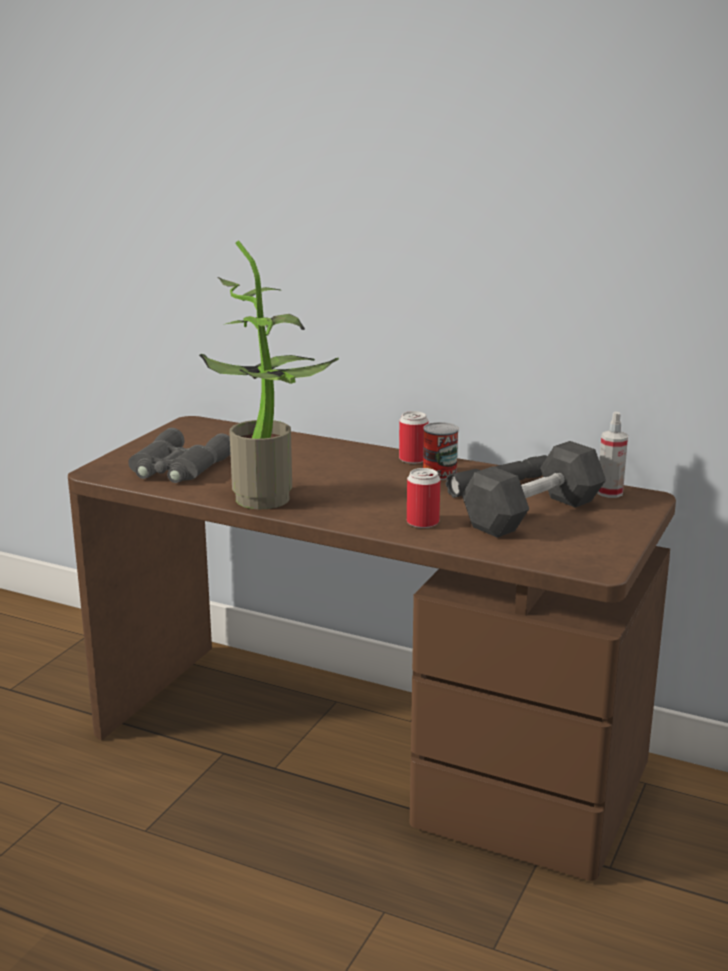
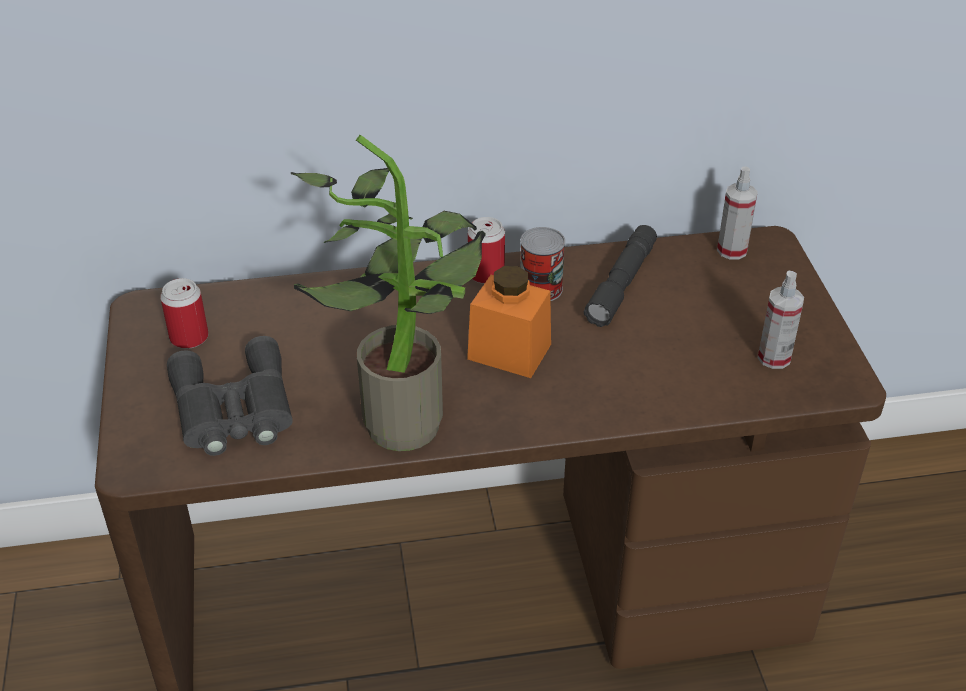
camera: 35 degrees left, 20 degrees up
(375, 491) = (509, 351): none -> orange jar
(422, 522) = (616, 386): can -> can (189, 337)
(533, 514) = (702, 319): black dumbbell -> none
(560, 543) = (774, 357): none -> spray bottle

